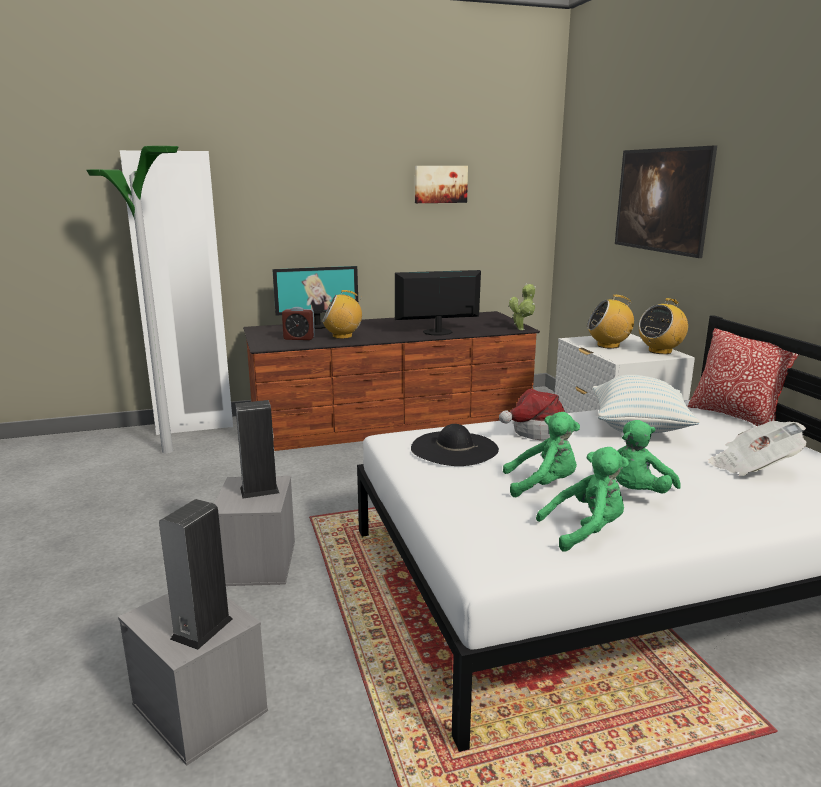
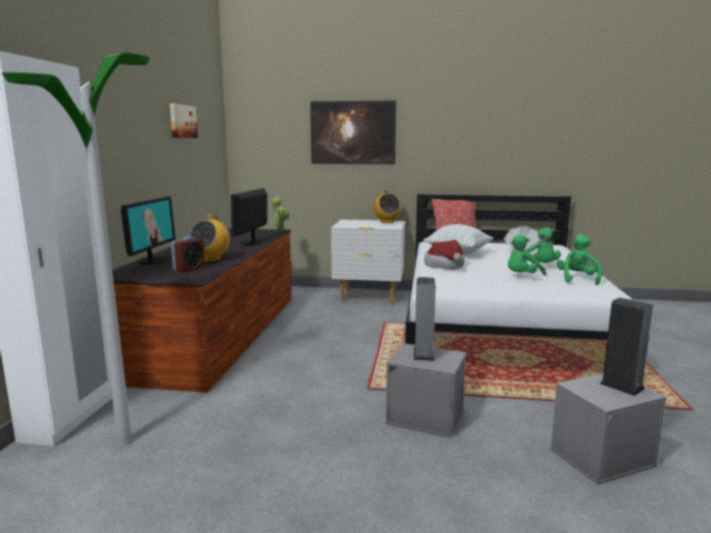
camera: 65 degrees left, 5 degrees down
(454, 448) = (461, 281): black hat -> none
(543, 485) = (522, 276): green plush toy -> green plush toy turned 150 degrees counterclockwise
(608, 345) = (363, 224): radio -> none

